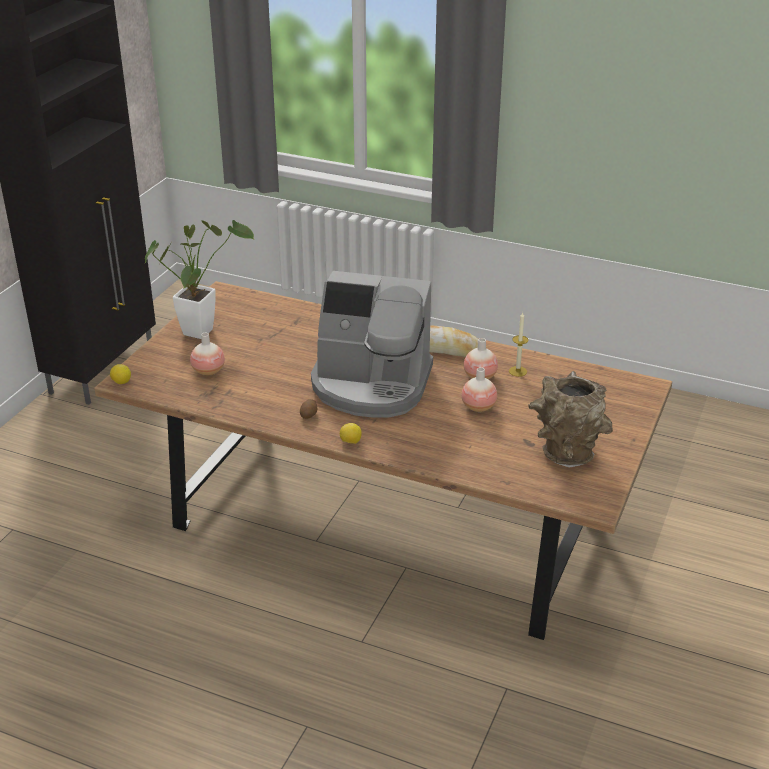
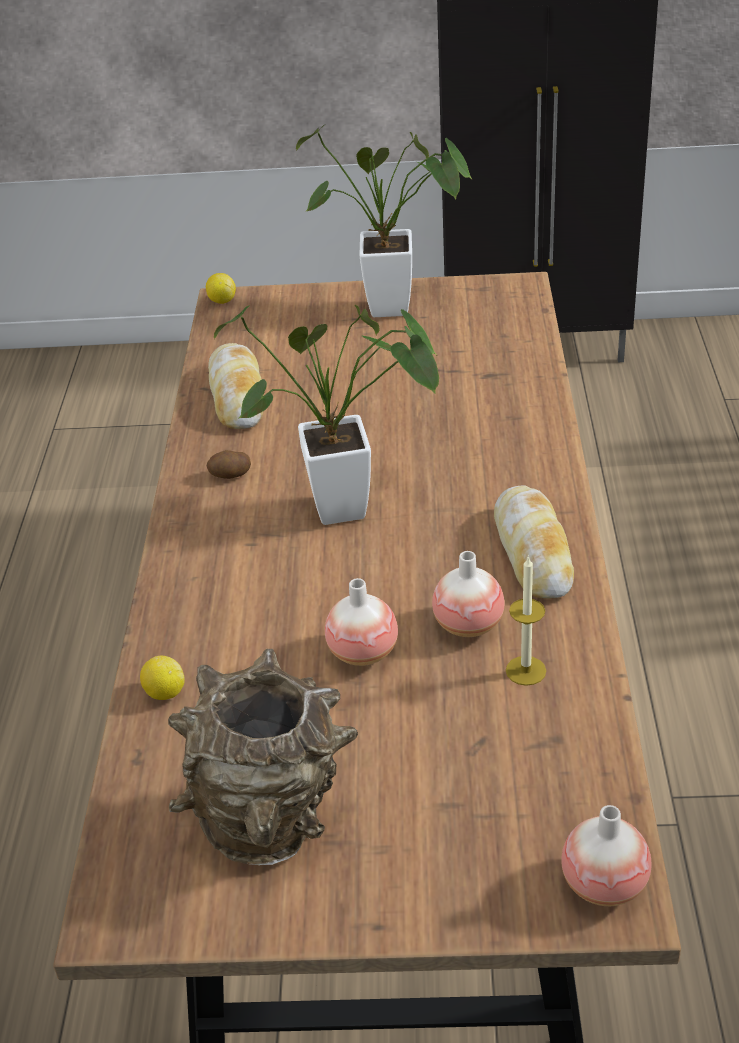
camera: 70 degrees right, 5 degrees up
(208, 371) = (292, 352): vase -> vase (604, 884)
(234, 398) = (237, 396): none -> bread
(350, 442) = (176, 539): lemon -> lemon (165, 692)
(371, 385) = (354, 508): coffee machine -> potted plant

